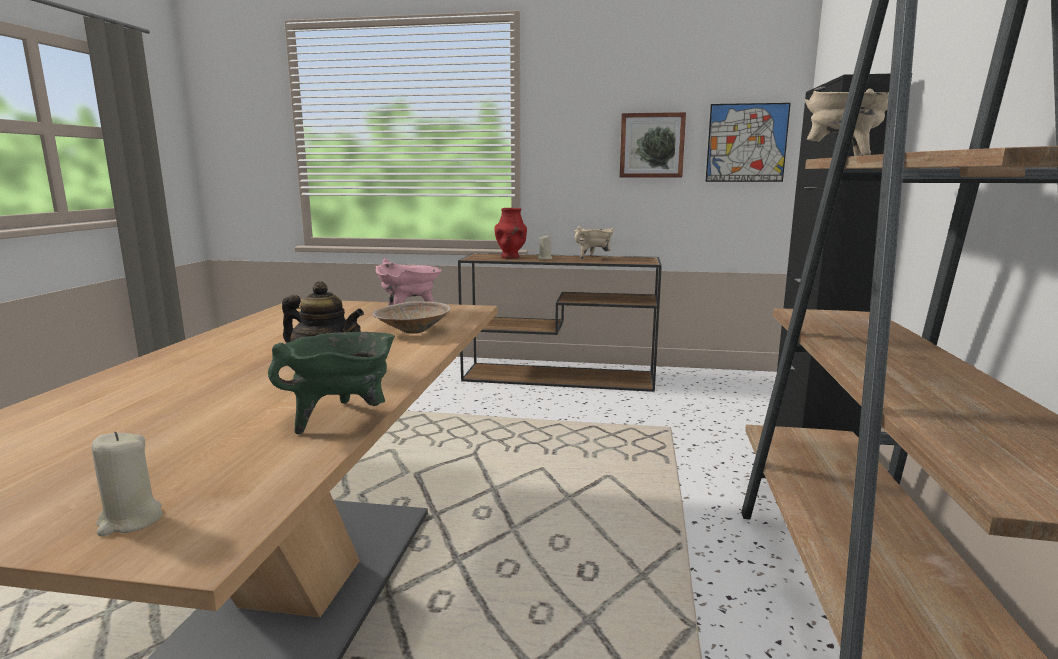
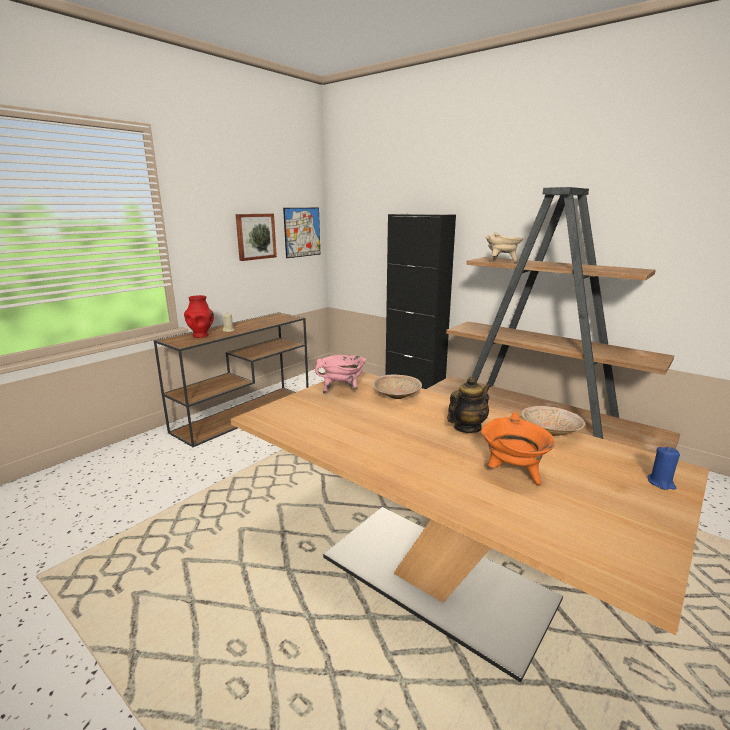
camera: 60 degrees left, 5 degrees up
(130, 520) = (661, 483): beige candle -> blue candle
(169, 407) = (513, 474): none -> orange cooking pot
(342, 418) = (551, 432): green cooking pot -> beige bowl
(593, 258) = (252, 322): beige cooking pot -> none

